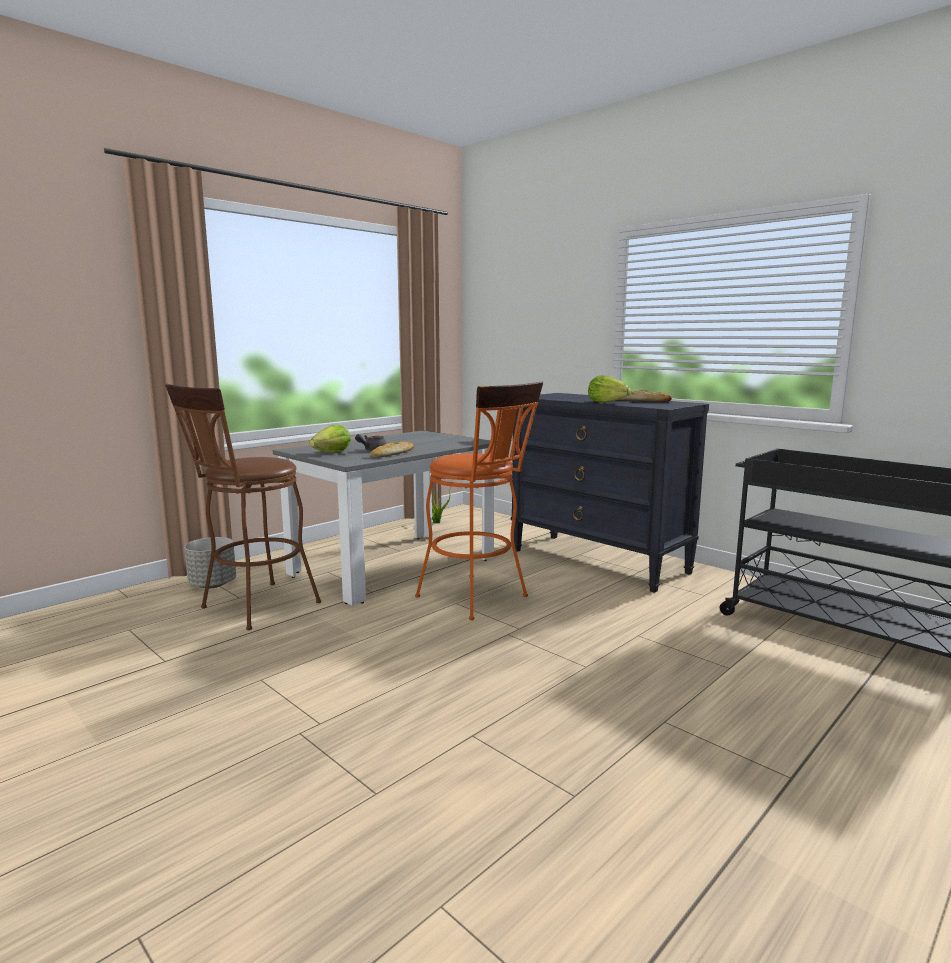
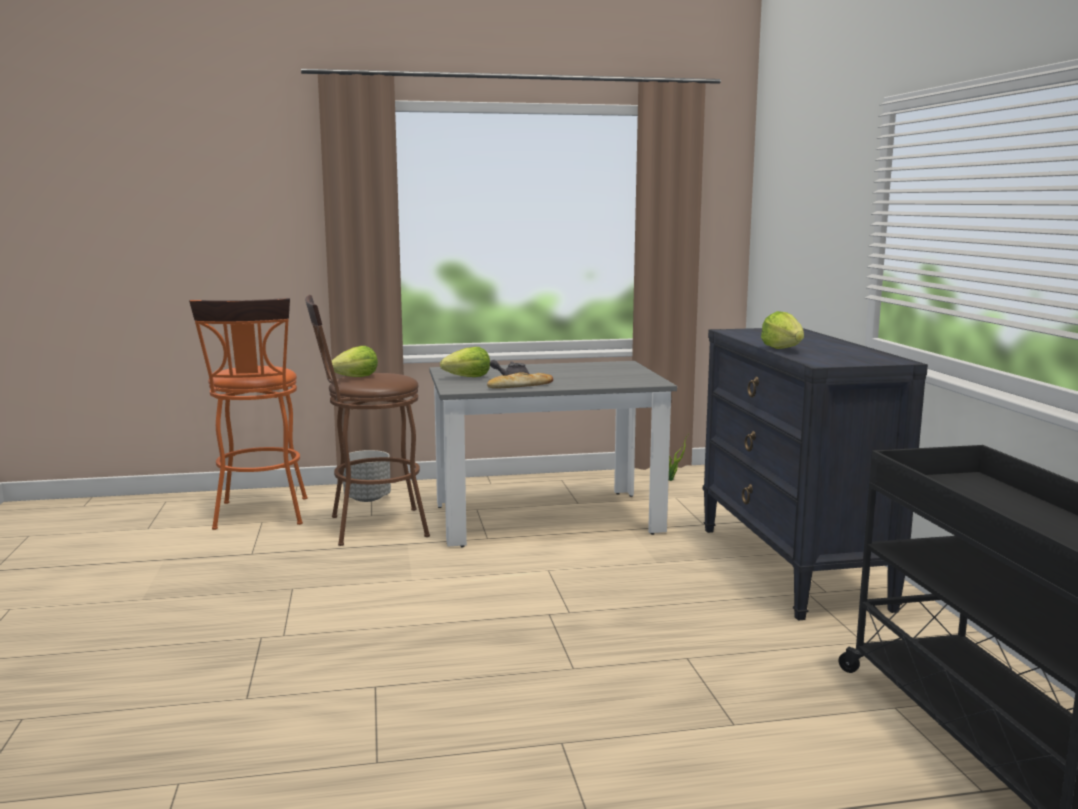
camera: 35 degrees right, 0 degrees up
(236, 463) = (356, 377): none -> lettuce
(478, 598) = (577, 572): orange stool -> orange stool (261, 516)
(641, 401) = (847, 350): bread -> none

